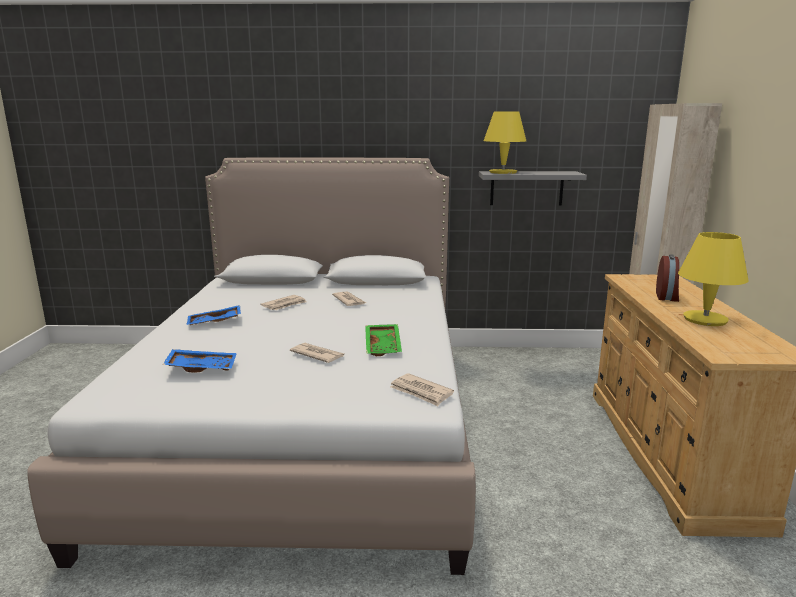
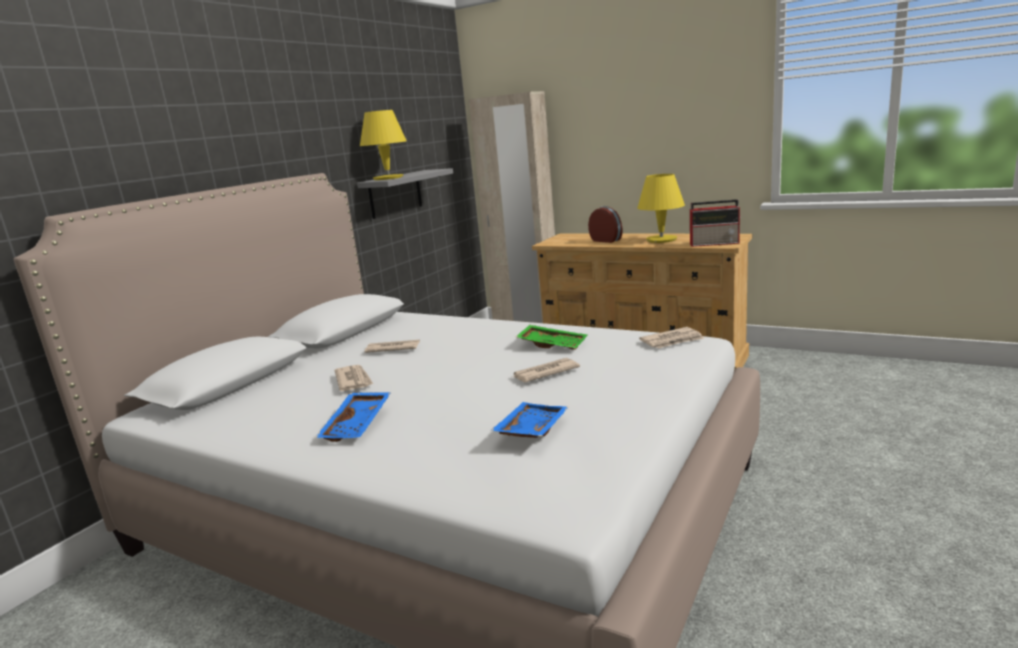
camera: 60 degrees left, 0 degrees up
(722, 348) = (715, 243): none -> radio

